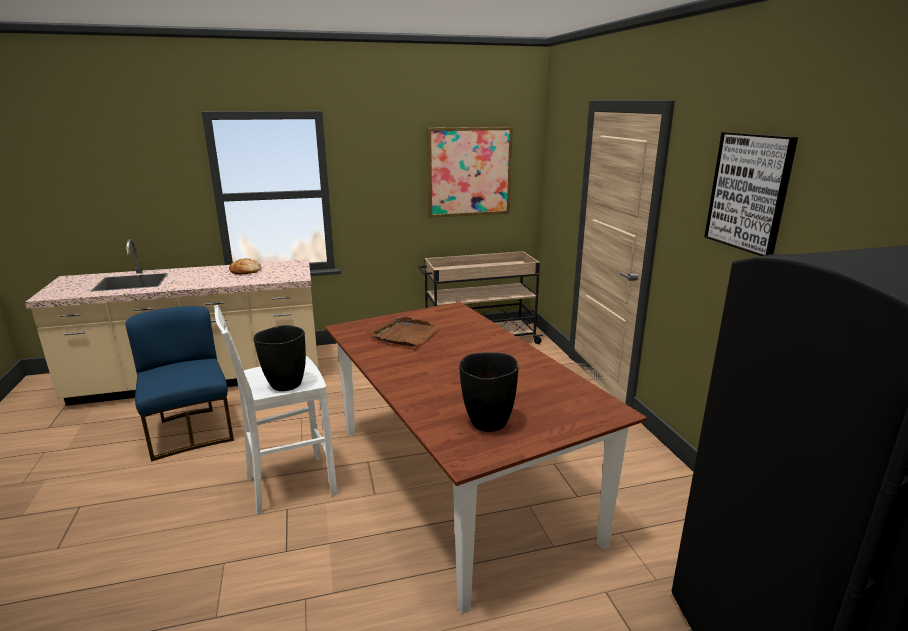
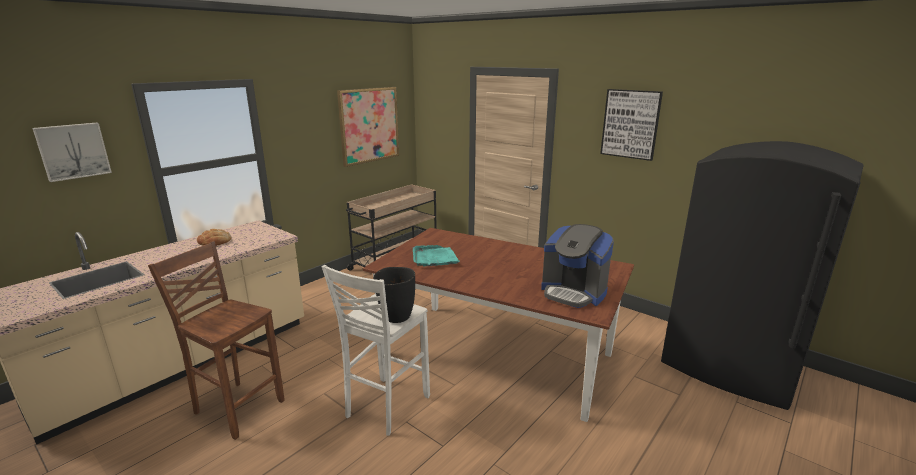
camera: 35 degrees left, 0 degrees up
(148, 169) = (73, 151): none -> picture
(191, 432) = (237, 407): blue chair -> brown stool
(406, 335) = (434, 258): brown tray -> turquoise tray
(487, 423) = (573, 292): black vase -> coffee machine

